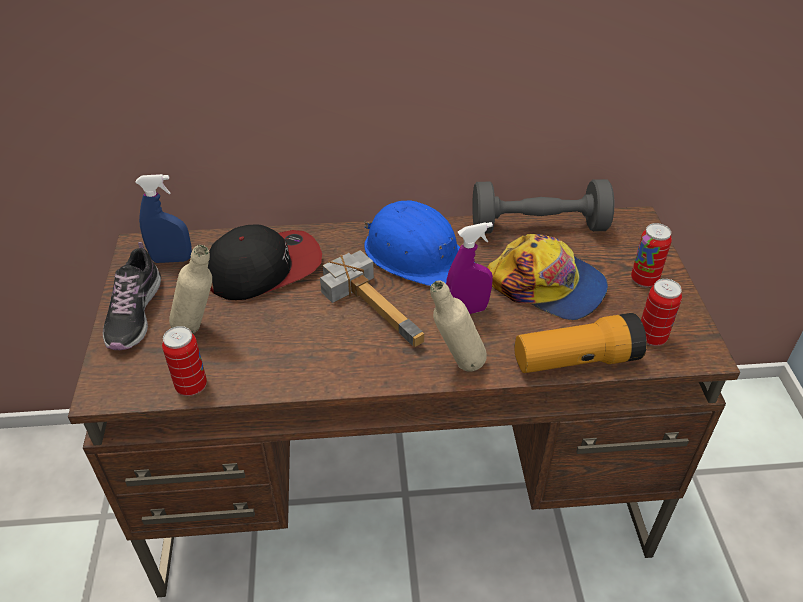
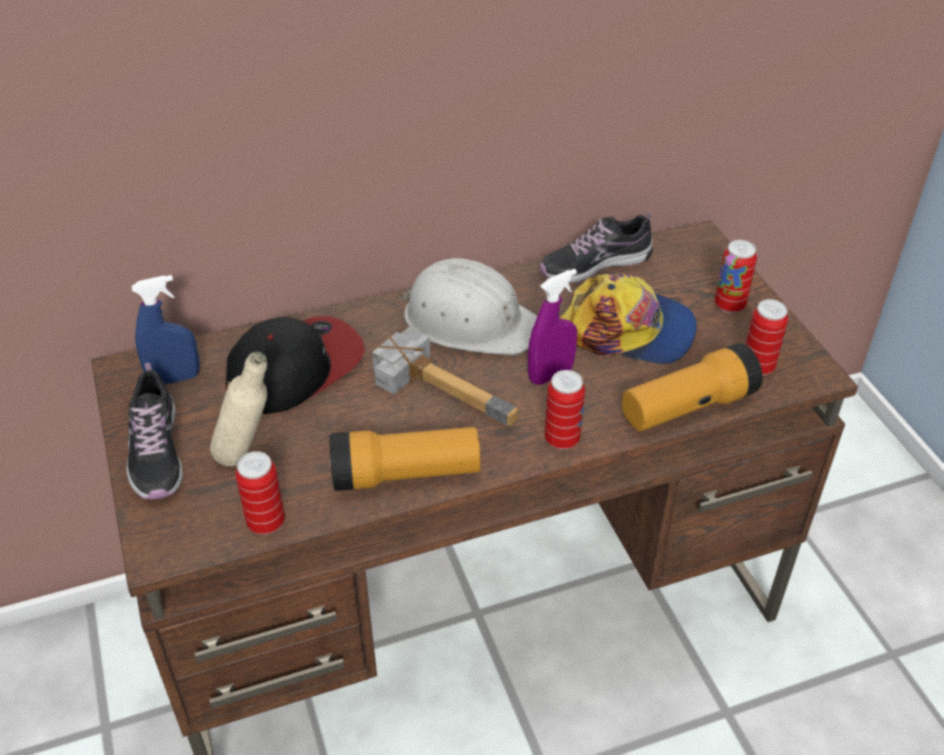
camera: 15 degrees left, 0 degrees up
(316, 370) = (405, 474): none -> flashlight
(416, 255) = (469, 321): blue hard hat -> white hard hat
(456, 367) = (562, 439): beige bottle -> can
(538, 227) = (595, 264): grey dumbbell -> shoe

